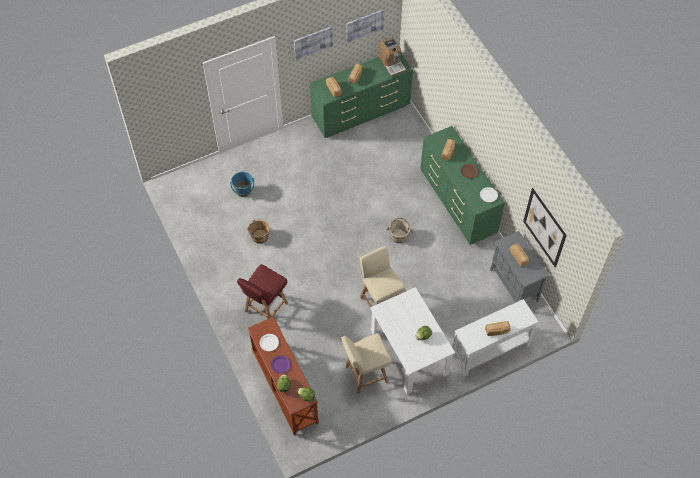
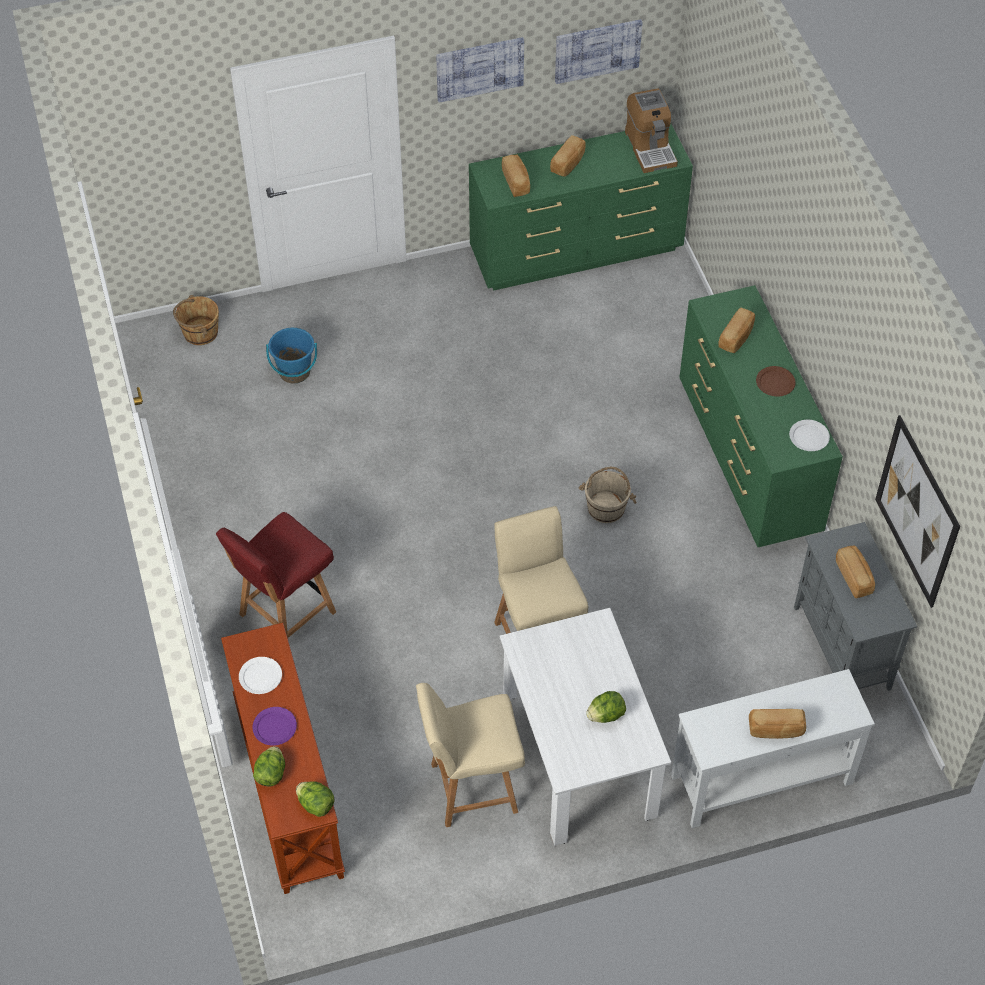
camera: 10 degrees right, 5 degrees down
(259, 236) = (307, 467): brown bucket -> brown bucket (199, 332)

